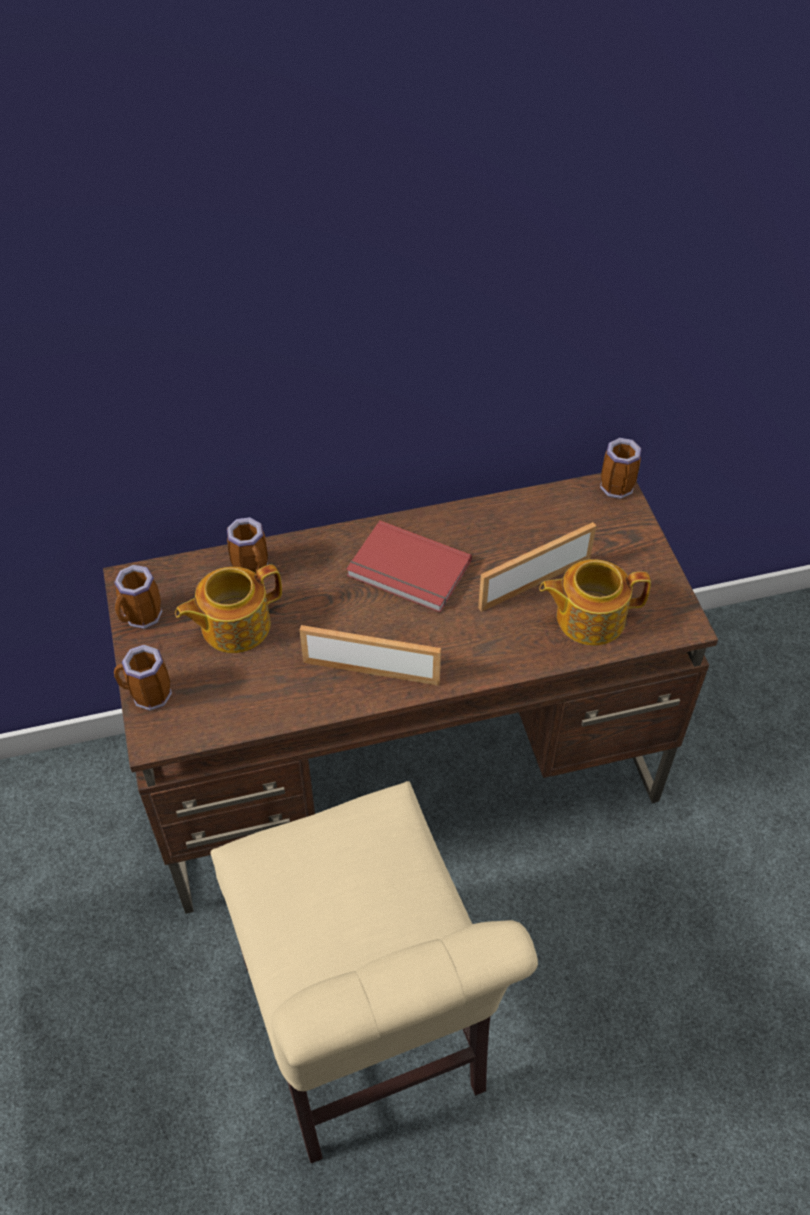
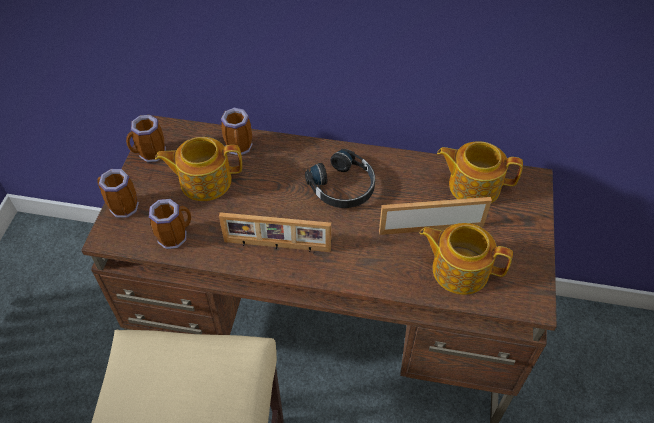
camera: 25 degrees right, 0 degrees up
(371, 670) = (277, 246): picture frame -> picture frame turned 150 degrees clockwise
(408, 571) = (343, 187): red book -> black headphones
(554, 517) = (473, 185): none -> teapot
(617, 484) = (535, 178): mug -> mug (175, 236)

